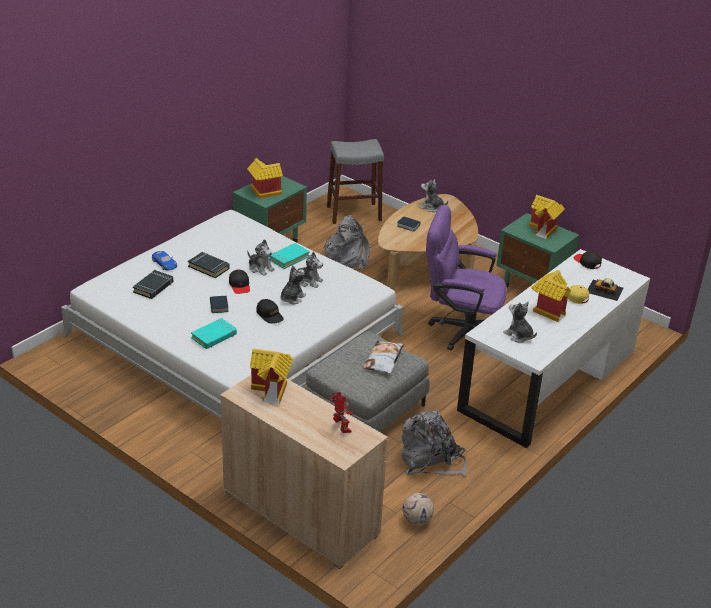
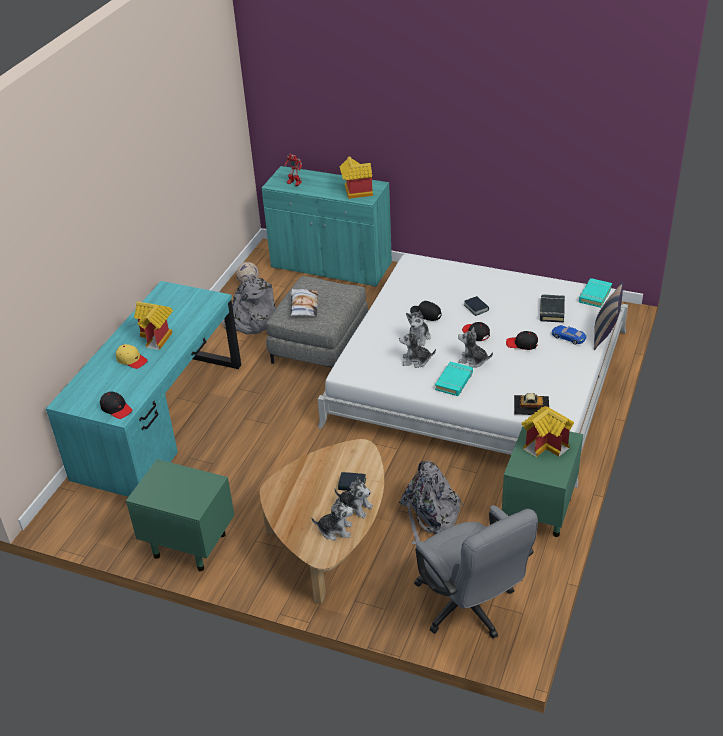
camera: 165 degrees right, 5 degrees up
(133, 257) = (605, 335): none -> pillow
(209, 267) = (522, 344): black book -> black cap
(214, 336) = (457, 283): turquoise book -> turquoise book (594, 295)
(300, 512) = (331, 266): beige cabinet -> turquoise cabinet
(354, 213) = (470, 608): grey stool -> grey office chair
(460, 330) = (260, 452): purple office chair -> none
(519, 336) = (182, 305): plush toy -> plush toy (355, 507)
(544, 230) = (171, 493): toy house -> none
(548, 380) = (160, 420): white desk -> turquoise desk
(605, 290) = (98, 377): toy car -> toy car (531, 405)

